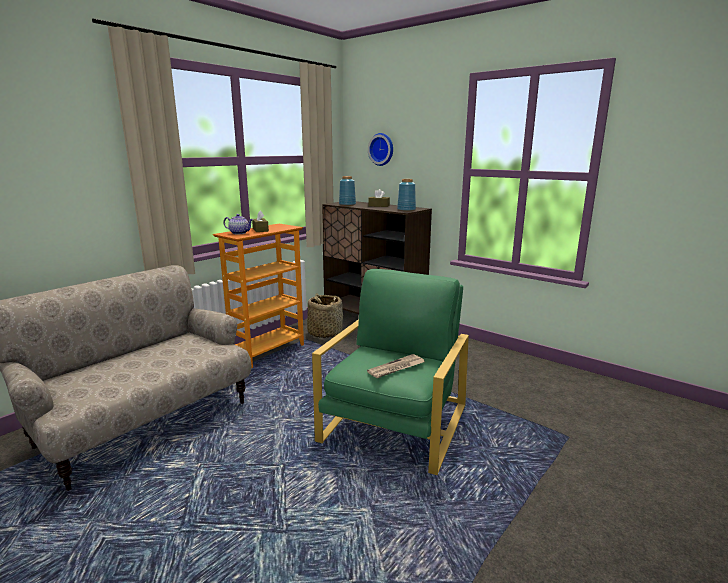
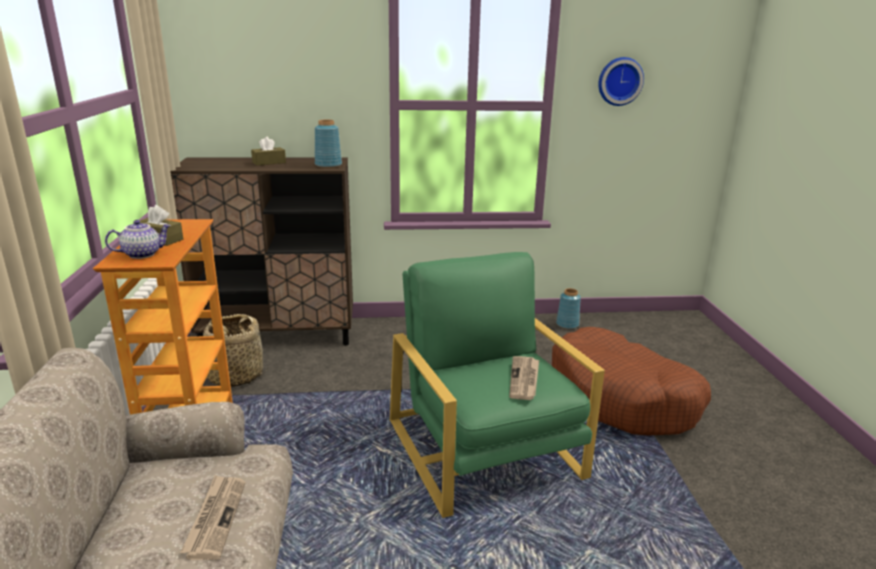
camera: 45 degrees left, 5 degrees up
(173, 361) = (215, 518): none -> newspaper
(347, 204) = (215, 166): blue vase -> blue vase (567, 324)
(382, 149) = (245, 72): wall clock -> wall clock (619, 81)
(553, 446) = (622, 398): none -> brown dog bed

